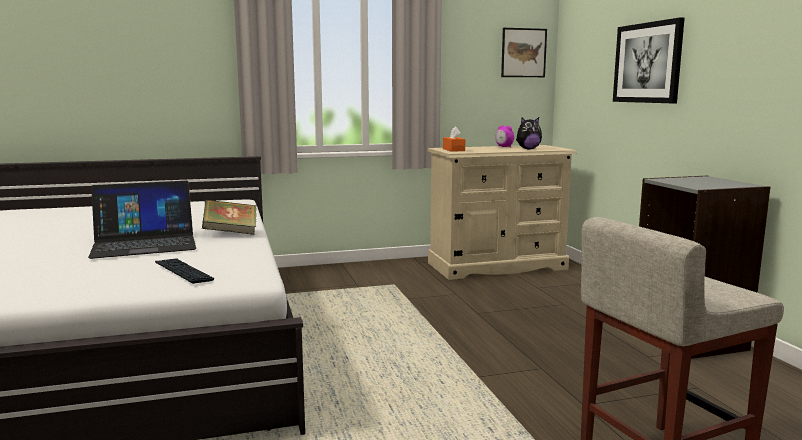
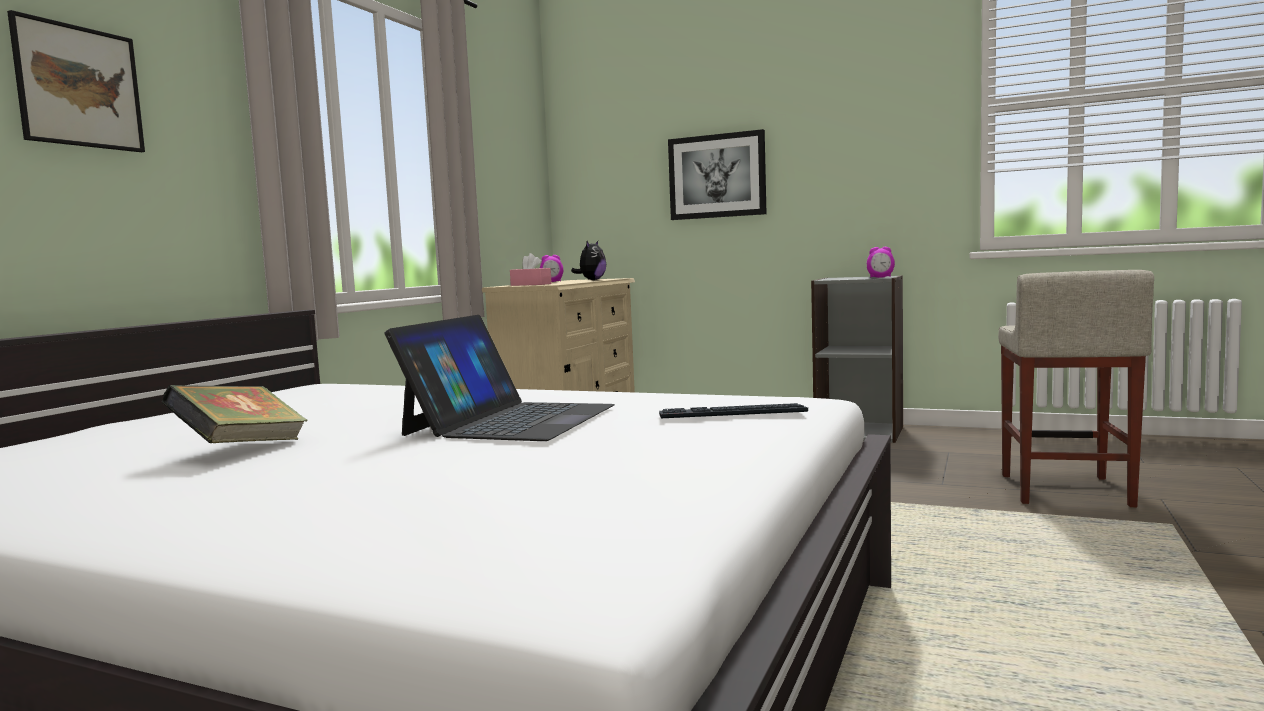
camera: 50 degrees left, 5 degrees down
(231, 233) = (542, 395): book -> book (241, 448)
(453, 150) = (531, 284): orange tissue box -> pink tissue box
(523, 53) = (527, 168): picture -> picture (79, 86)
(704, 186) = (880, 277): none -> alarm clock

